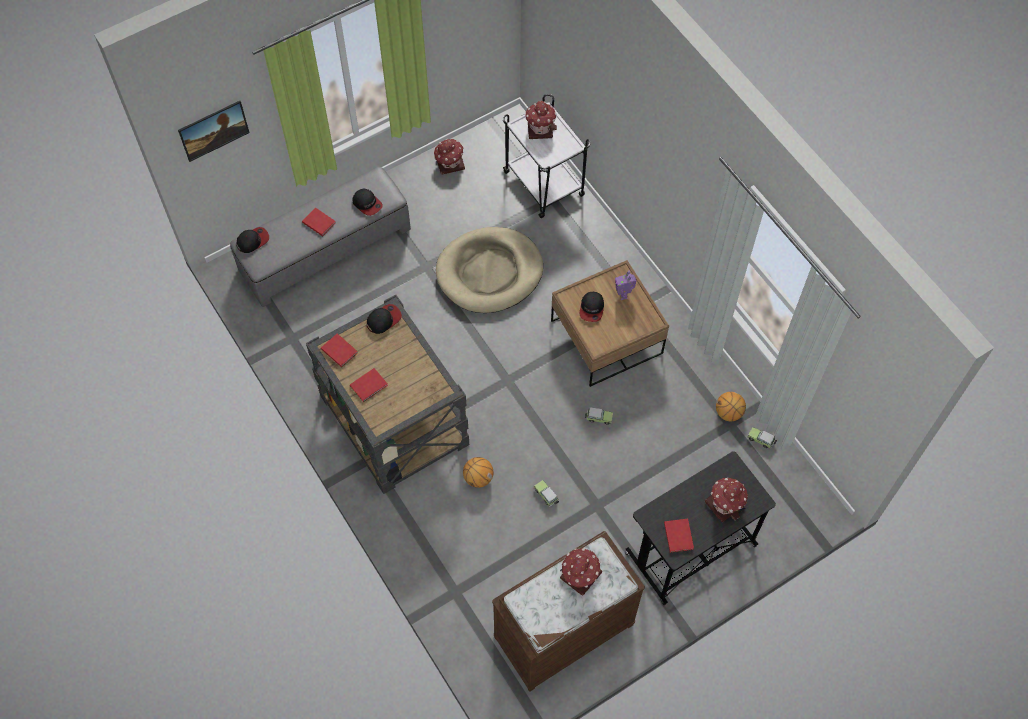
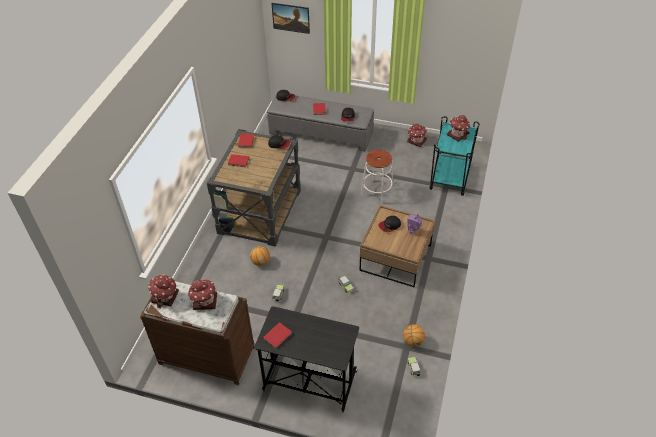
camera: 50 degrees right, 15 degrees down
(489, 272) = (377, 191): beige dog bed -> white stool
(544, 185) = (449, 178): white cart -> turquoise cart
(725, 503) = (320, 344): toy house -> toy house (165, 297)

